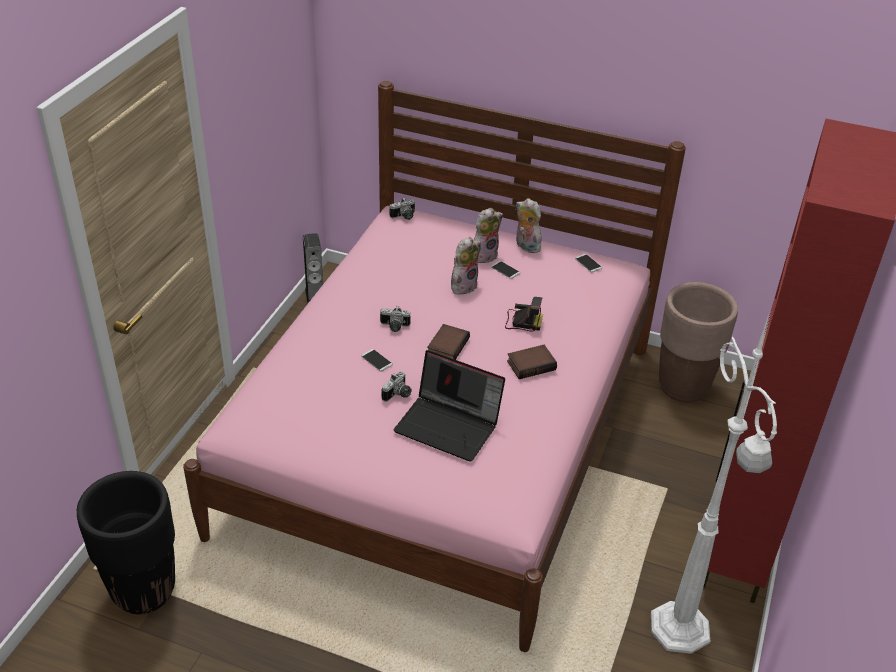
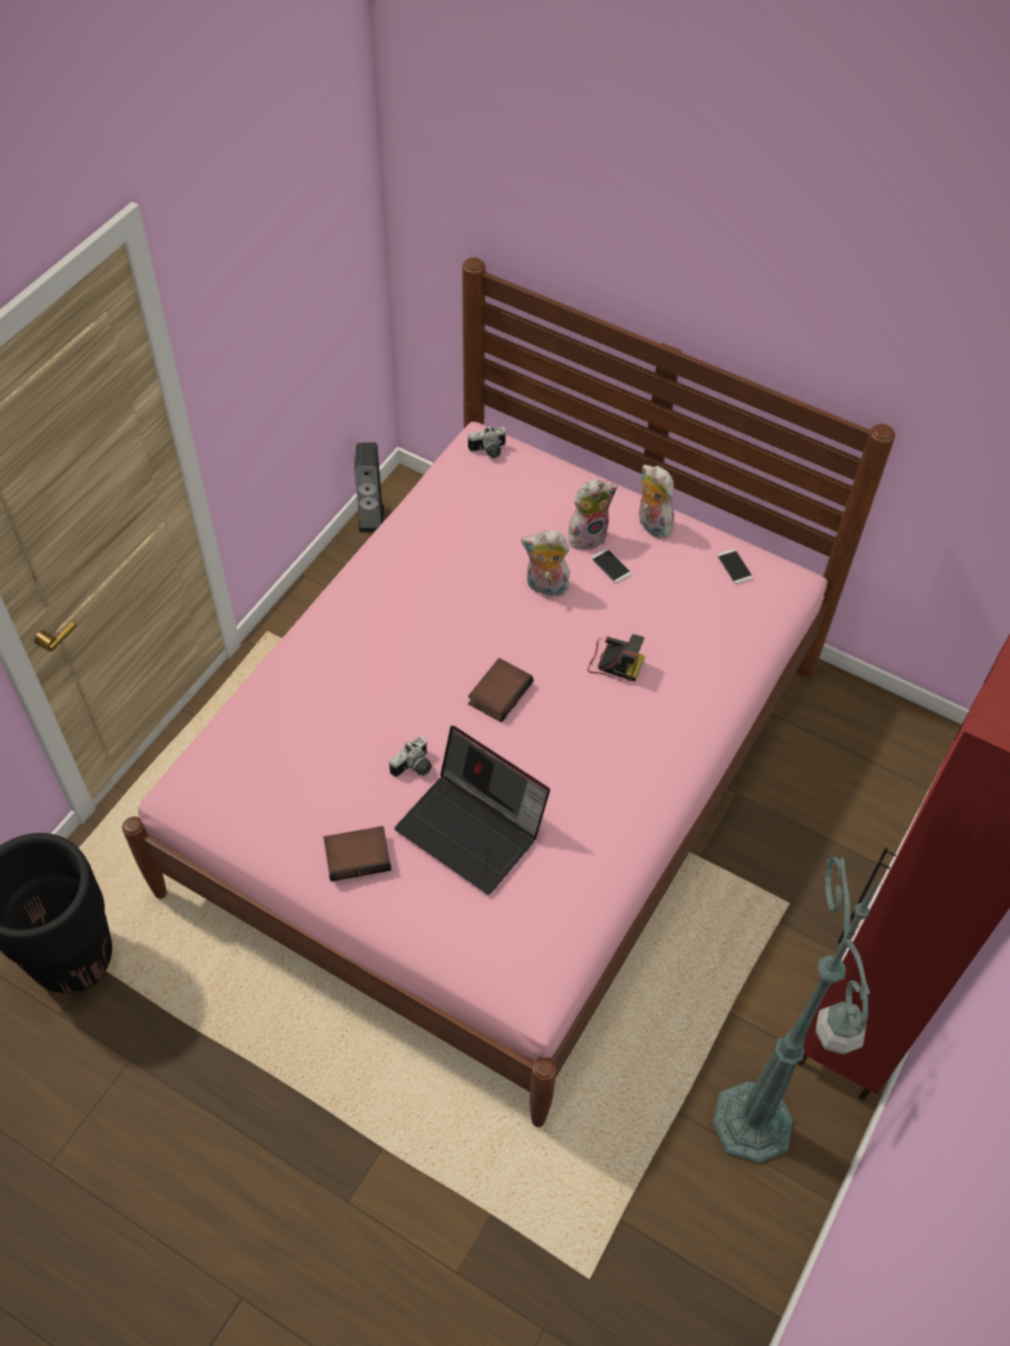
camera: 10 degrees right, 15 degrees up
(376, 360) = (397, 705): phone -> none
(394, 327) = (433, 649): camera -> none
(463, 285) = (545, 587): plush toy -> plush toy turned 135 degrees counterclockwise
(531, 364) = (609, 739): book -> book (358, 855)
(680, 631) = (752, 1127): white floor lamp -> green floor lamp
(683, 387) = (853, 738): brown planter -> none

